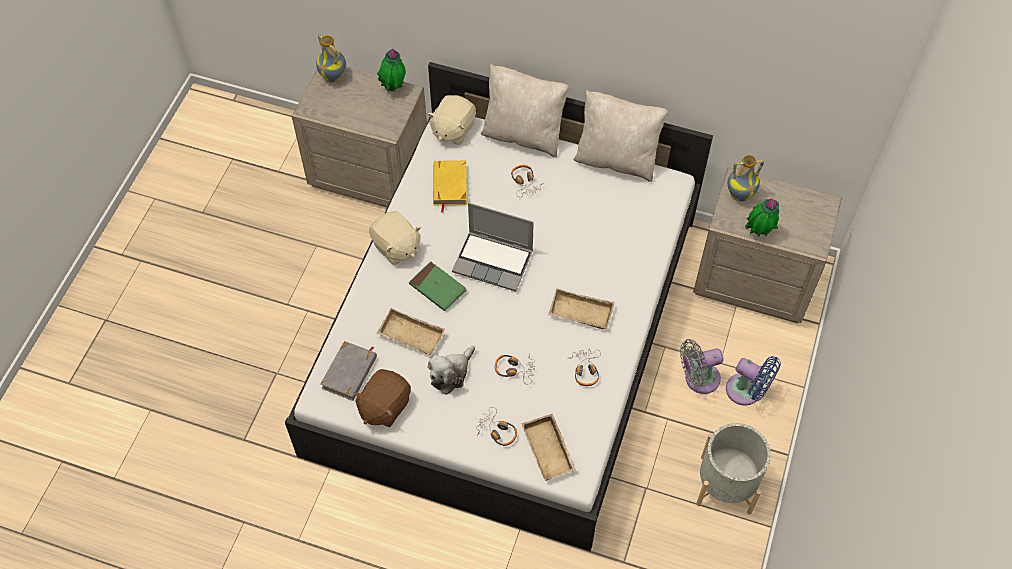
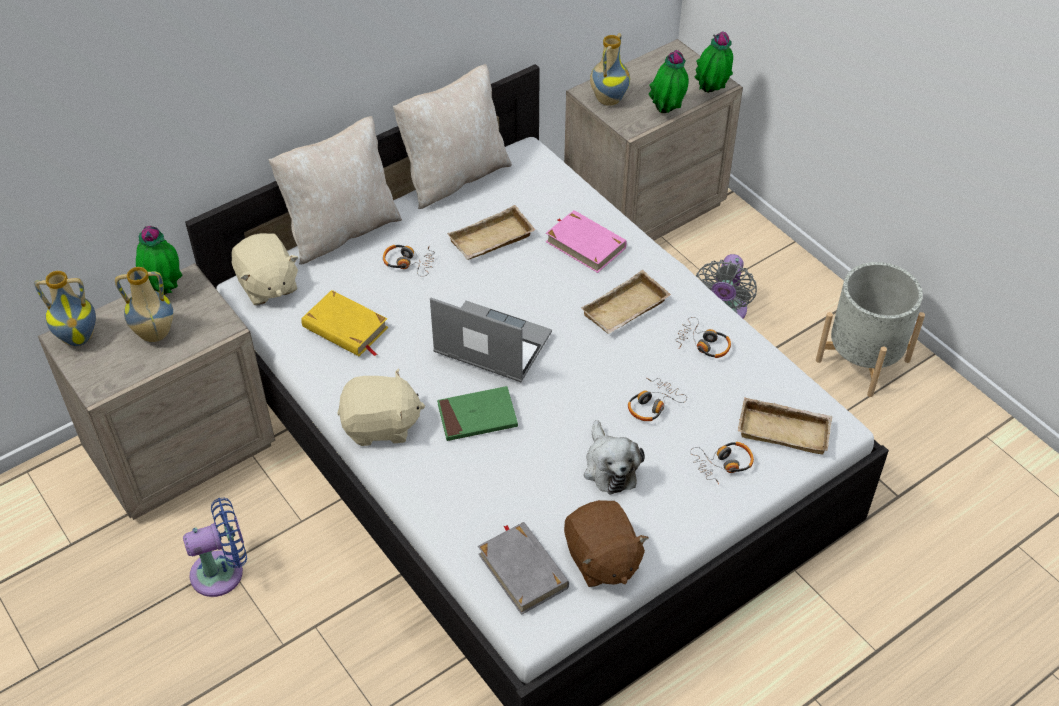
camera: 55 degrees left, 10 degrees down
(360, 106) = (154, 334): none -> vase
(409, 336) = (522, 480): beige tray -> beige tray (491, 241)
(494, 261) = (490, 345): laptop -> laptop turned 120 degrees counterclockwise
(617, 261) = (585, 244): none -> pink book
(747, 391) = (767, 284): blue fan -> blue fan (223, 572)
(802, 247) = (711, 92): none -> potted plant

